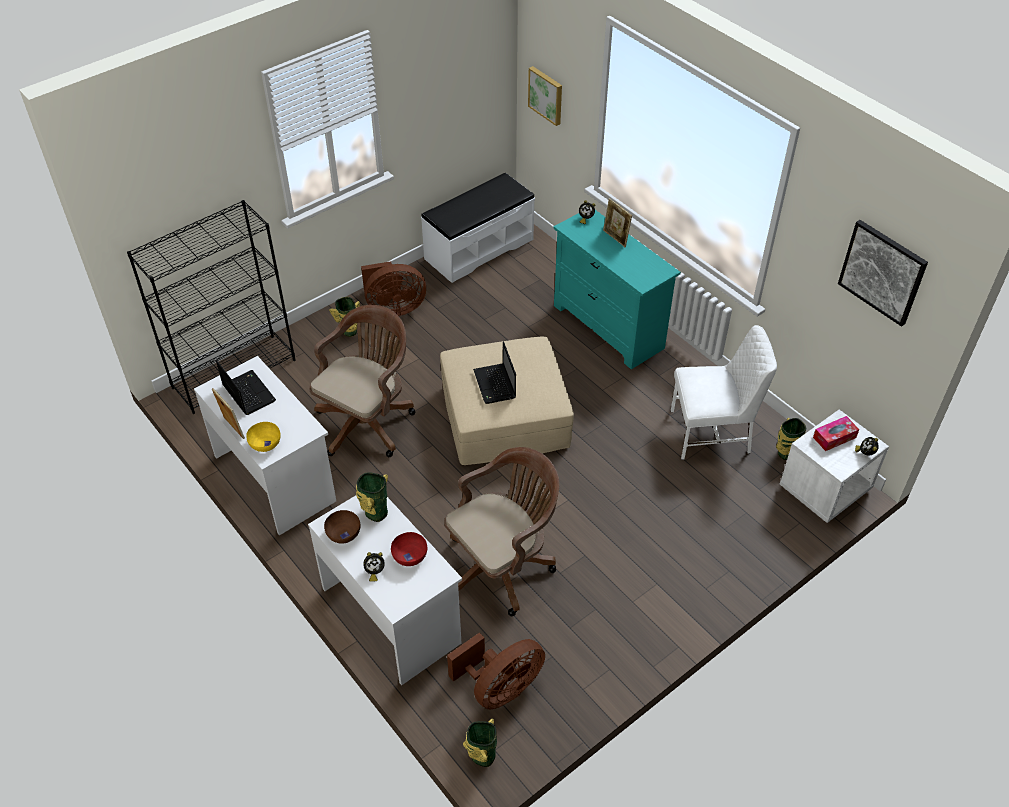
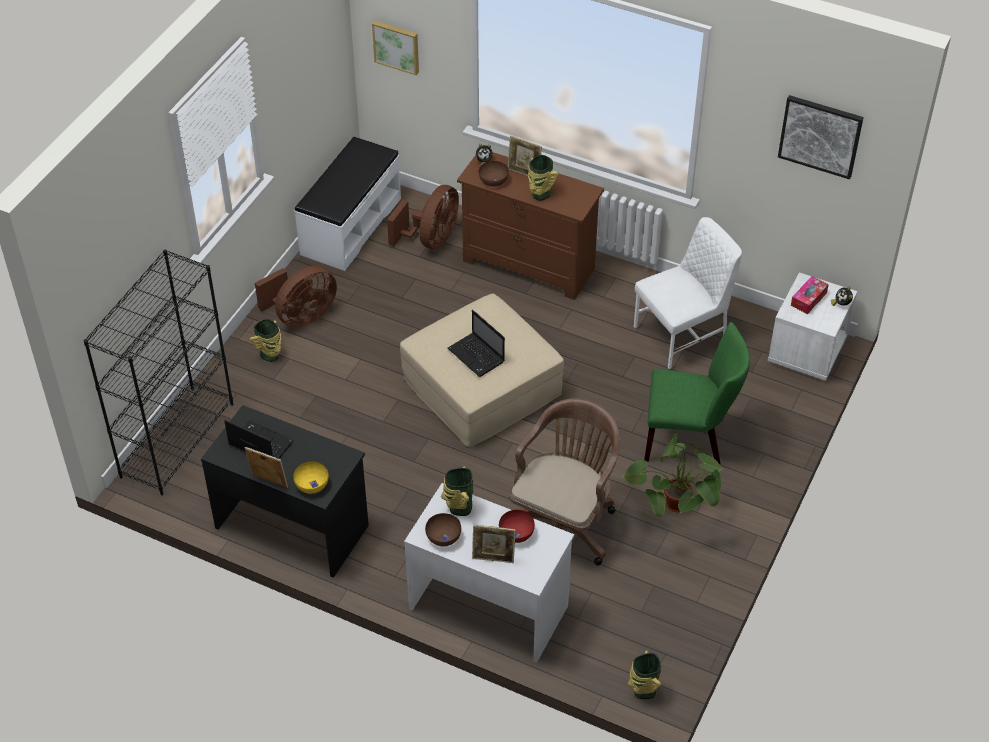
camera: 25 degrees left, 0 degrees up
(276, 477) = (293, 525): white desk -> black desk
(368, 421) = (349, 438): brown office chair -> none
(374, 572) = (493, 559): alarm clock -> picture frame
(500, 688) = (625, 629): brown fan -> brown fan (431, 239)
(585, 236) = (493, 180): none -> brown bowl
(608, 327) = (529, 265): turquoise dresser -> brown dresser
(612, 596) = (676, 514): none -> potted plant
(665, 530) = (690, 439): none -> green chair
(786, 453) = (757, 331): vase -> vase (540, 195)

